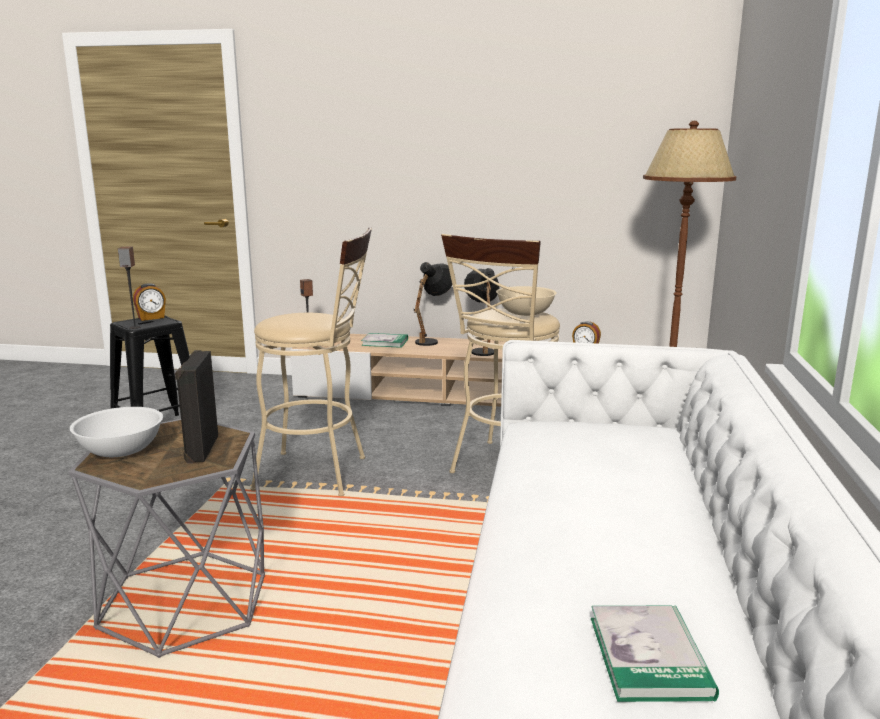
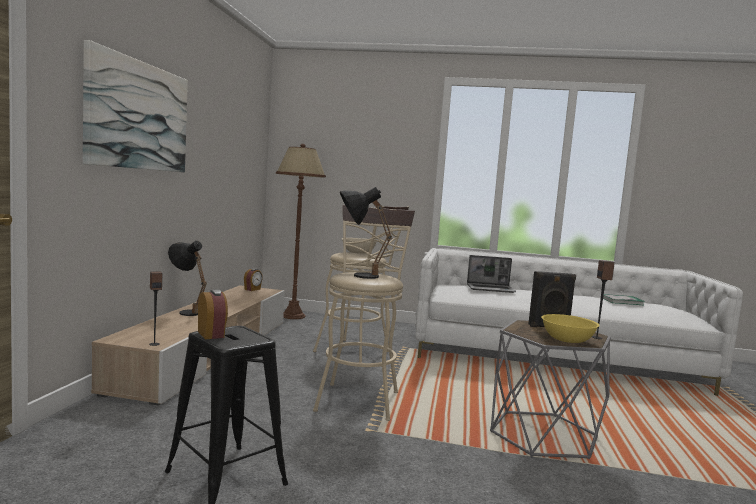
camera: 90 degrees left, 10 degrees down
(121, 451) = (568, 340): white bowl -> yellow bowl
(134, 327) = (261, 338): speaker -> speaker (597, 337)
(368, 129) = (139, 116): none -> picture
(385, 342) = (175, 322): book -> none
(482, 350) = (228, 304): black table lamp -> black table lamp (356, 275)
(616, 458) = (491, 289): none -> laptop

